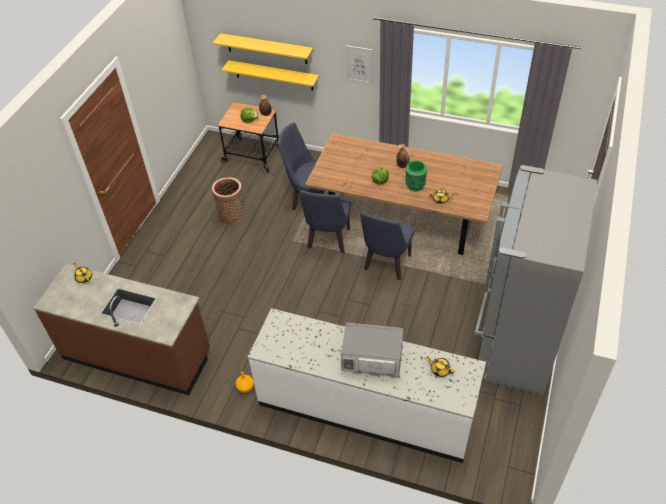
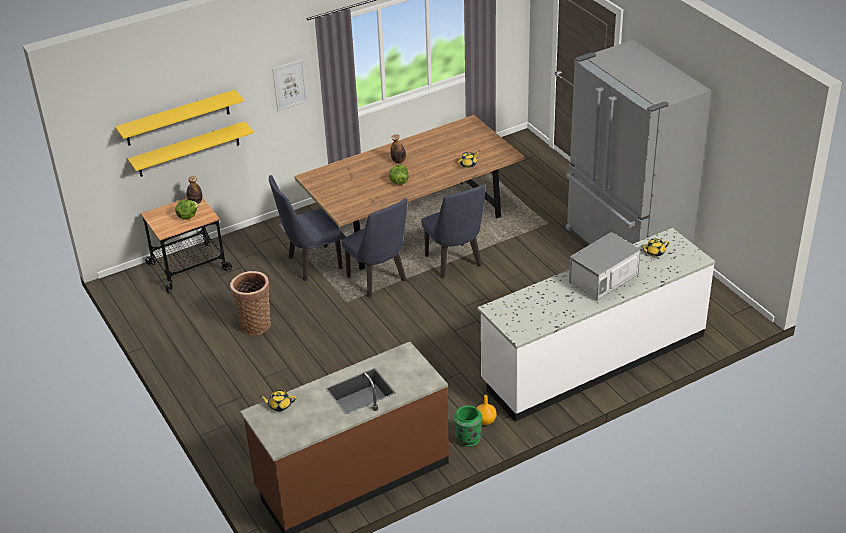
camera: 50 degrees left, 10 degrees down
(415, 185) = (432, 167): green vase -> green vase (468, 438)

